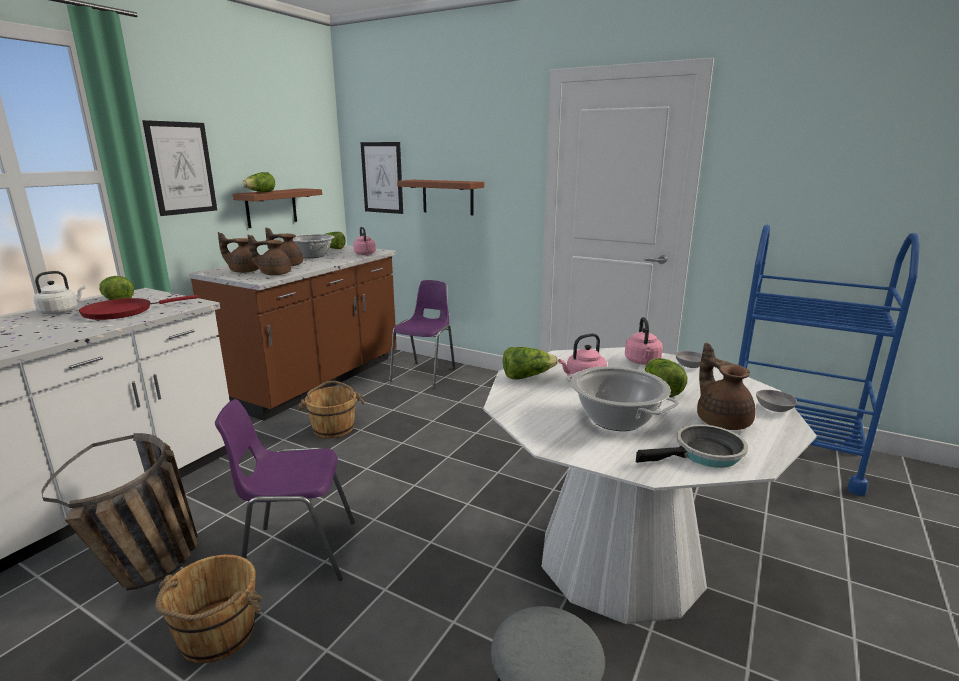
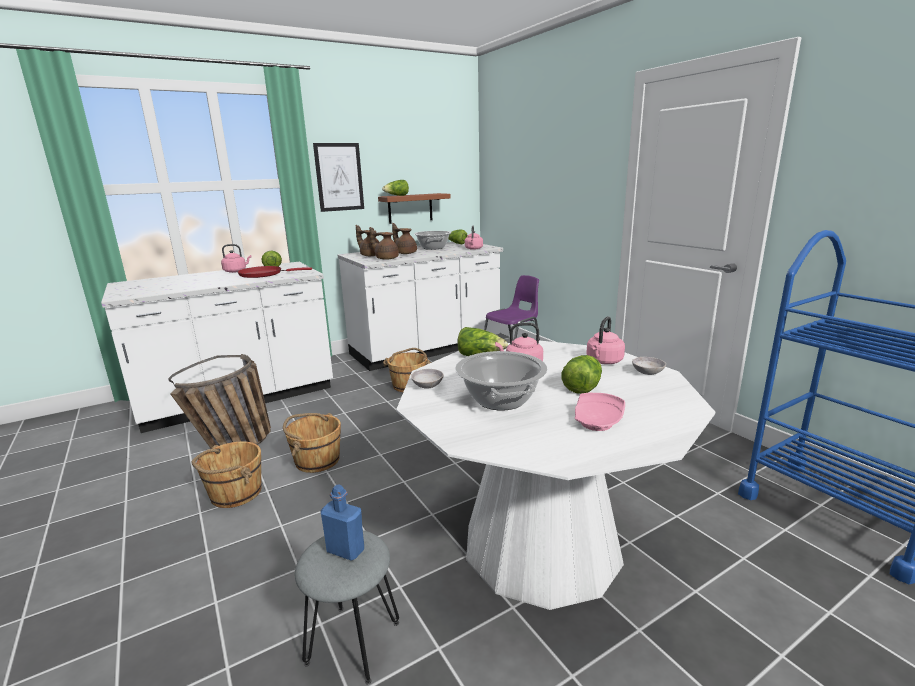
camera: 30 degrees right, 0 degrees up
(61, 311) = (236, 271): white kettle -> pink kettle
(297, 551) = (316, 460): purple chair -> brown bucket
(315, 380) = (426, 349): brown counter -> white counter
(382, 178) = (504, 184): picture -> none
(448, 197) = (549, 200): brown shelf -> none
(546, 636) = (345, 550): none -> blue bottle
(704, 454) = (531, 442): frying pan -> none
(721, 420) = (598, 422): brown teapot -> pink plate
(774, 409) = (674, 425): grey bowl -> grey bowl (427, 386)

